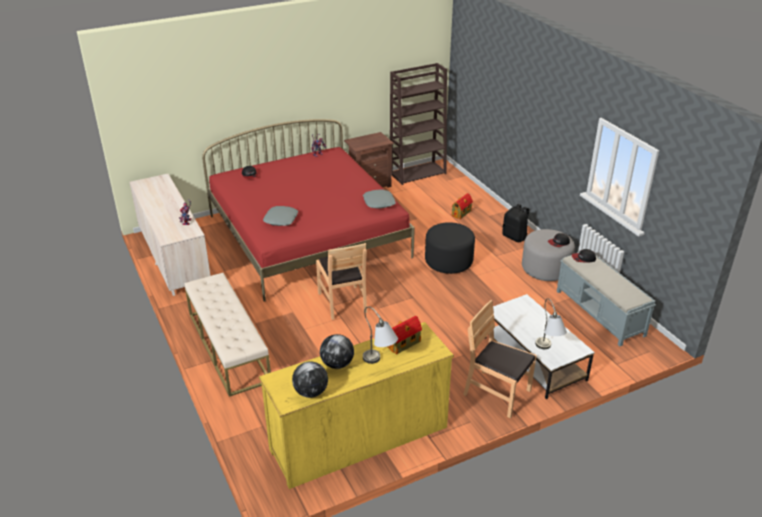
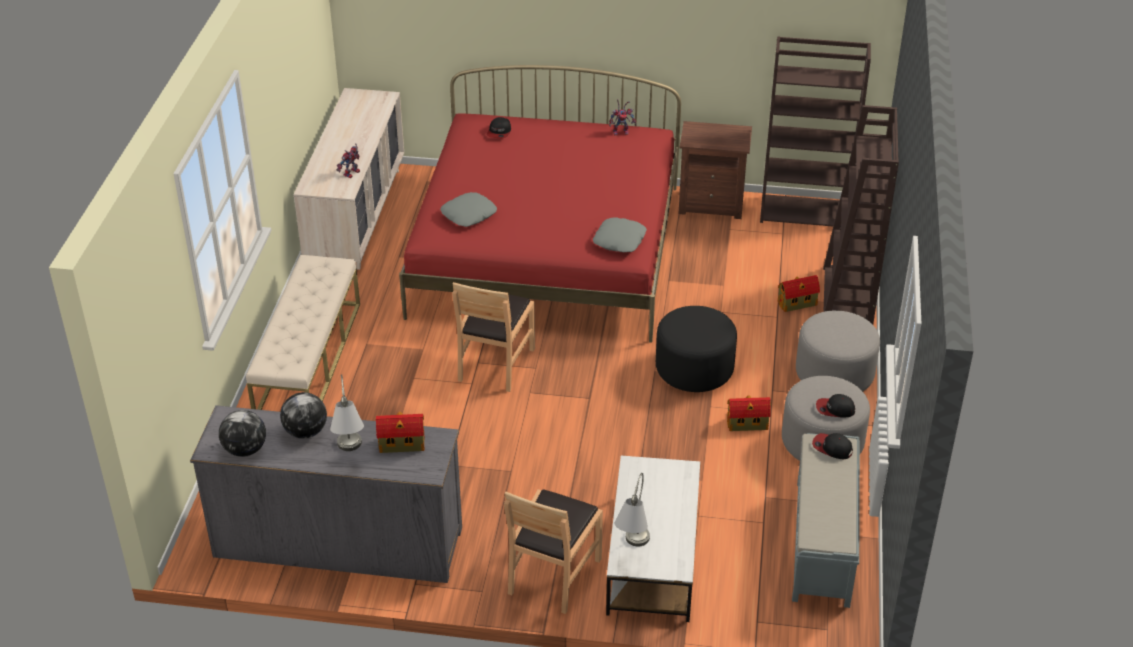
camera: 35 degrees right, 5 degrees up
(359, 438) = (338, 542): yellow dresser -> grey dresser
(481, 202) = (848, 299): none -> brown bookcase
(497, 393) = (553, 575): brown chair -> brown chair turned 135 degrees counterclockwise
(503, 275) = (748, 424): none -> toy house
(515, 237) = (834, 374): black backpack -> grey ottoman

